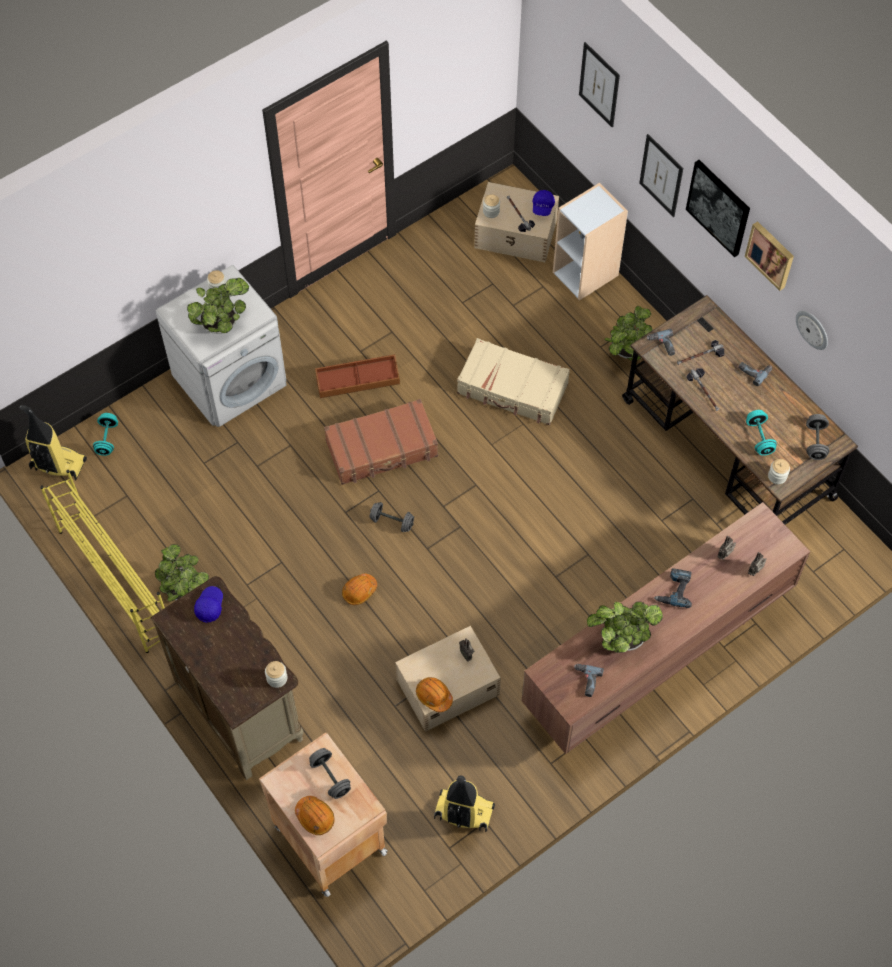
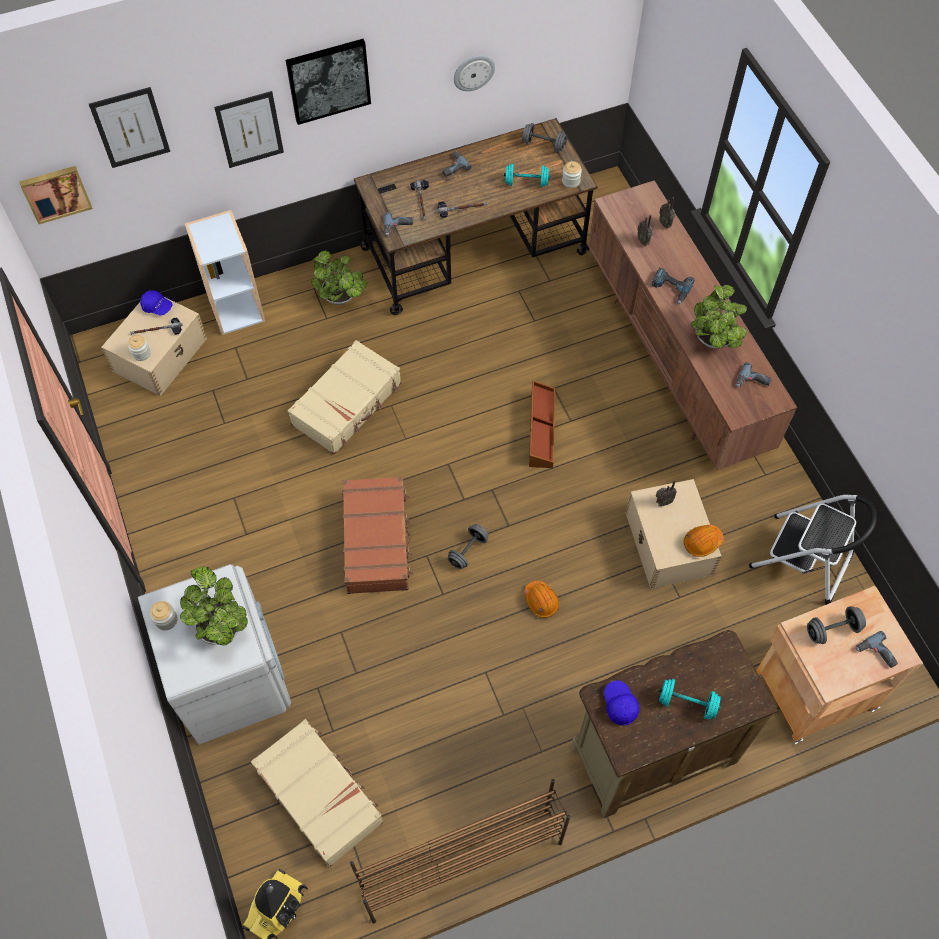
camera: 75 degrees left, 0 degrees up
(107, 439) = (261, 839): turquoise dumbbell -> turquoise dumbbell (687, 703)
(115, 582) = (460, 864): yellow shoe rack -> brown shoe rack
(150, 468) = (319, 795): none -> beige suitcase
(186, 592) = (496, 784): potted plant -> none
(209, 606) = (620, 705): blue cap -> blue cap turned 45 degrees clockwise
(277, 678) = (725, 650): jar -> none
(315, 817) = (876, 655): orange hard hat -> power drill
(357, 381) = (283, 545): brown storage box -> brown storage box (540, 429)
(463, 813) = (804, 562): vacuum cleaner -> step ladder
(771, 254) = (404, 56): picture -> picture (56, 193)

